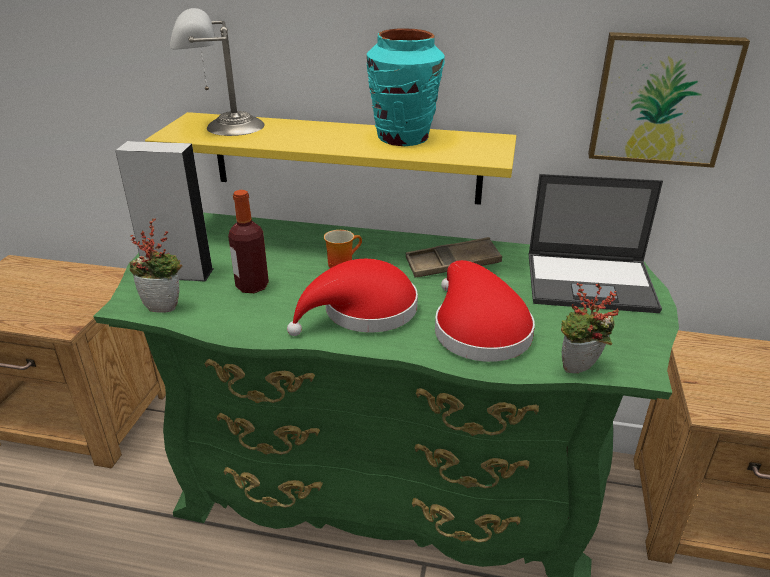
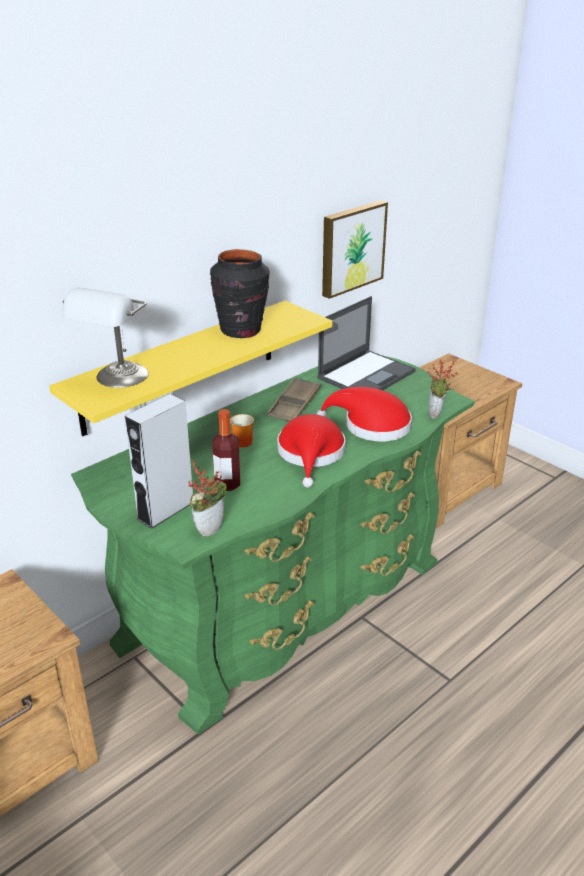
camera: 55 degrees left, 0 degrees up
(403, 138) = (241, 330): turquoise vase -> black vase

